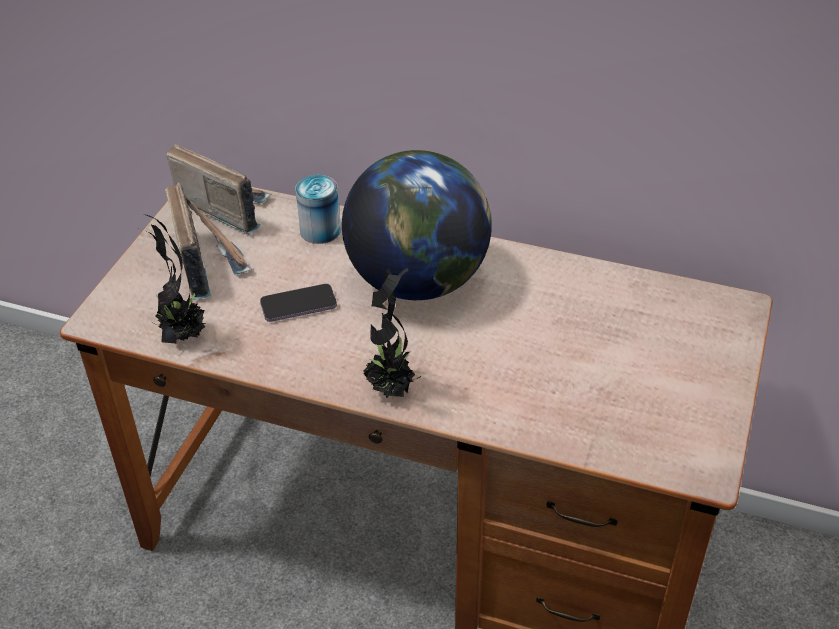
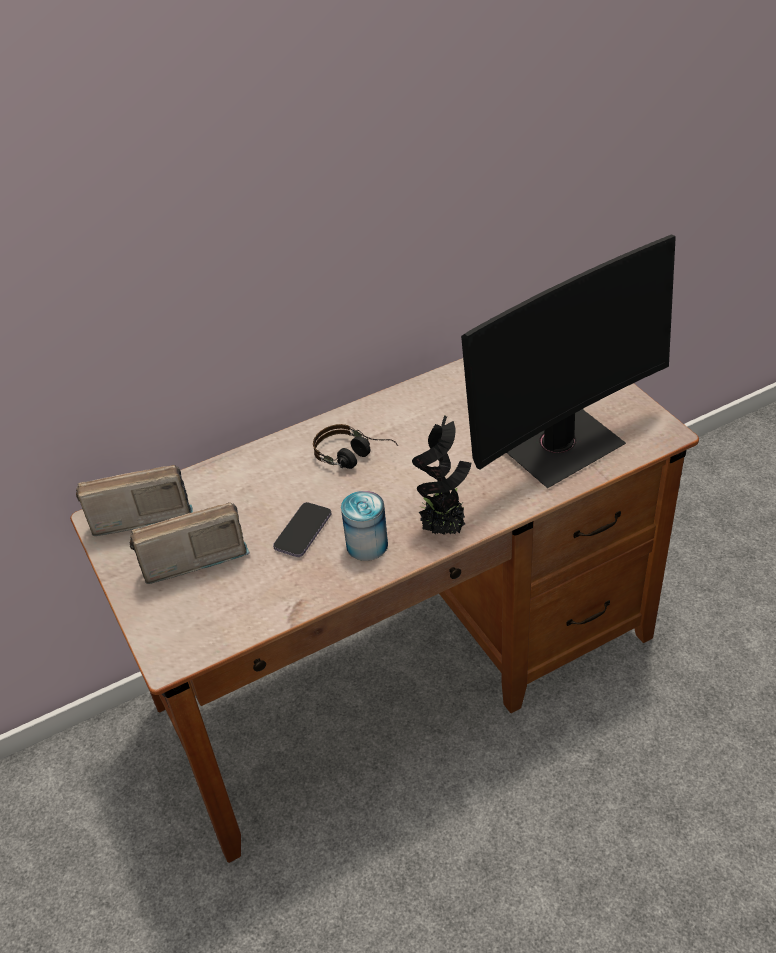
camera: 45 degrees left, 0 degrees up
(182, 334) = (253, 613): potted plant -> none
(208, 261) = (190, 556): radio -> radio turned 45 degrees counterclockwise
(320, 230) = (239, 477): can -> can (367, 545)
(418, 280) = (355, 457): globe -> headphones
(590, 403) = (560, 446): none -> monitor

